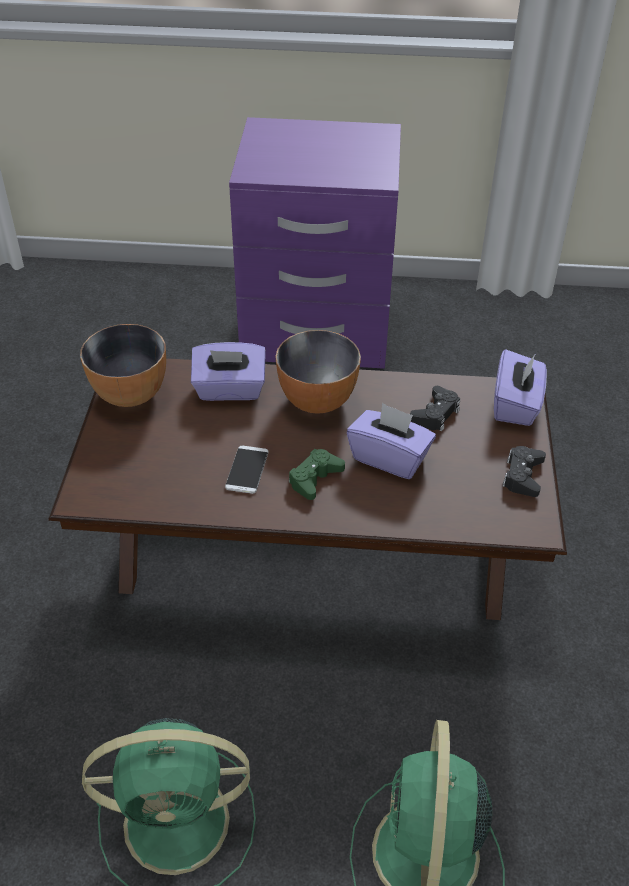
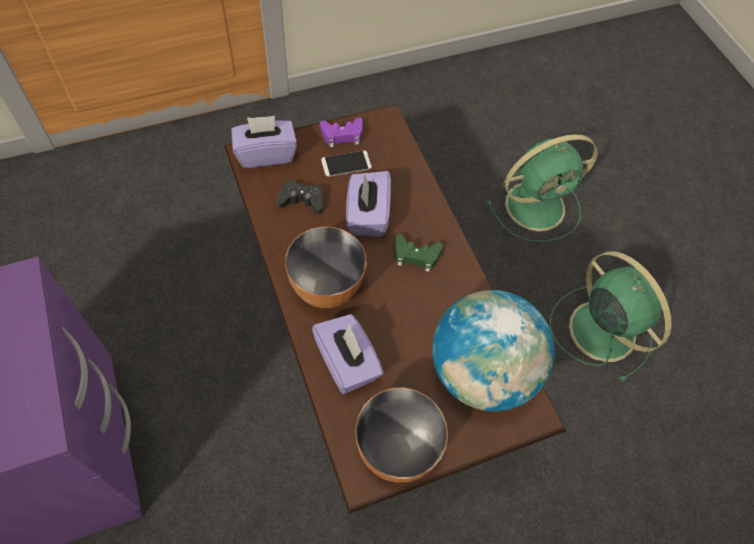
camera: 120 degrees left, 15 degrees up
(151, 476) = (481, 372): none -> globe
(247, 470) = (433, 305): phone -> phone (346, 164)
(522, 476) = (342, 135): black game controller -> purple game controller

